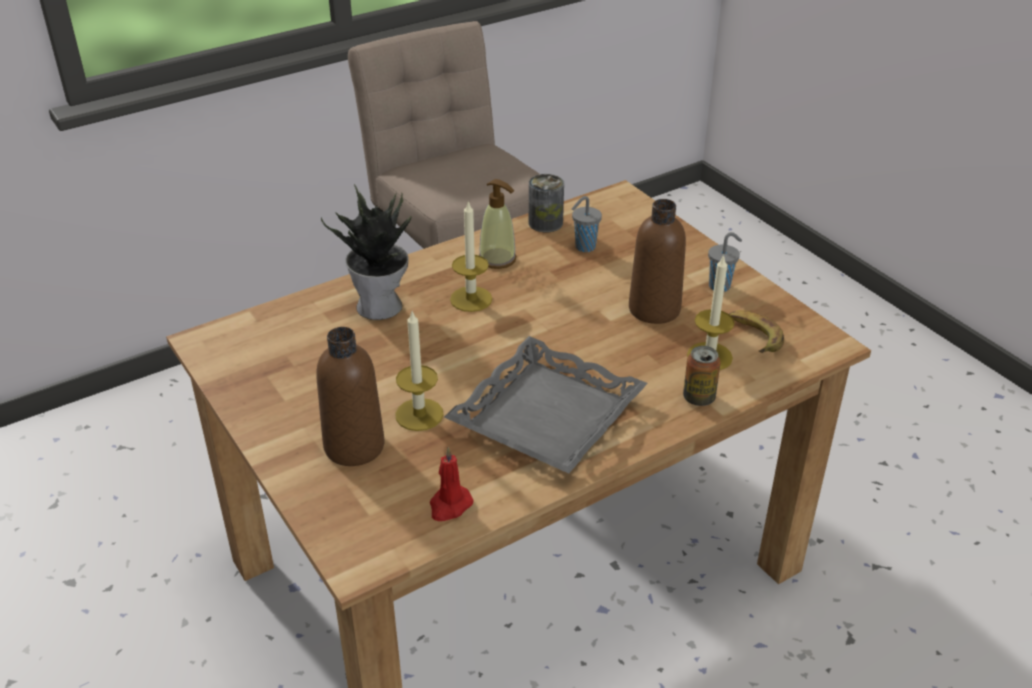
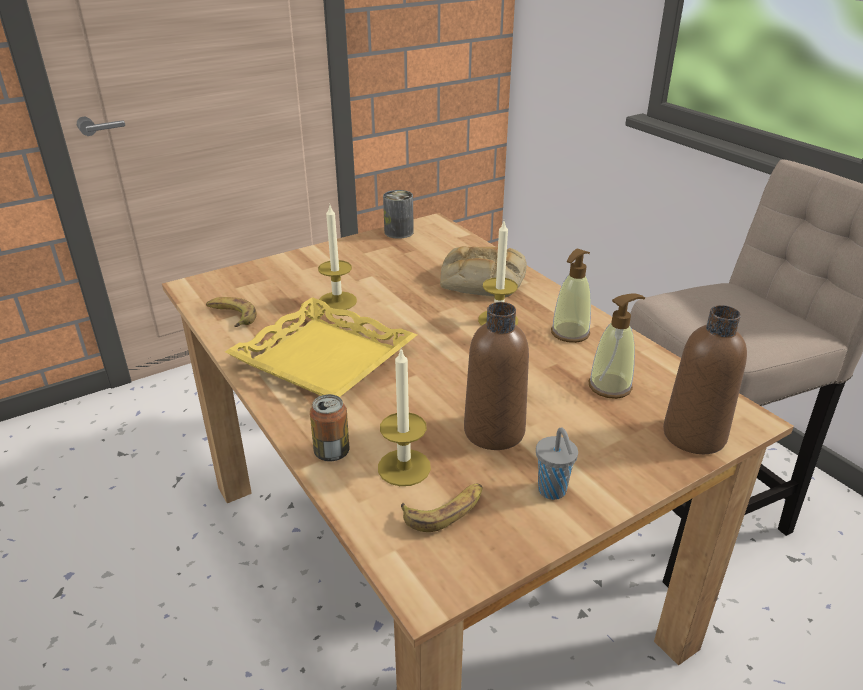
camera: 90 degrees right, 5 degrees down
(354, 446) = (307, 279): brown bottle -> brown bottle (694, 435)
(381, 306) = (481, 280): potted plant -> bread
(449, 505) = (231, 316): red candle -> banana
(545, 223) = (653, 362): can -> can (399, 232)
(546, 414) = (325, 358): grey tray -> yellow tray
(584, 247) = (610, 386): grey cup -> soap dispenser

